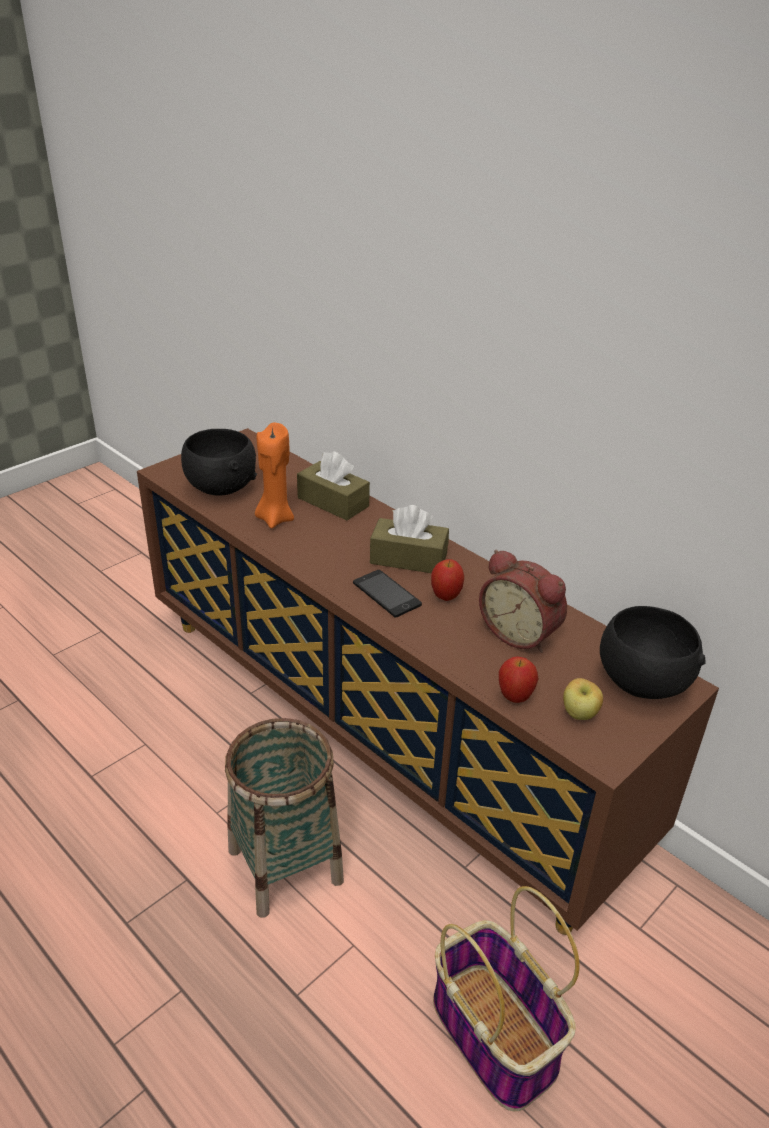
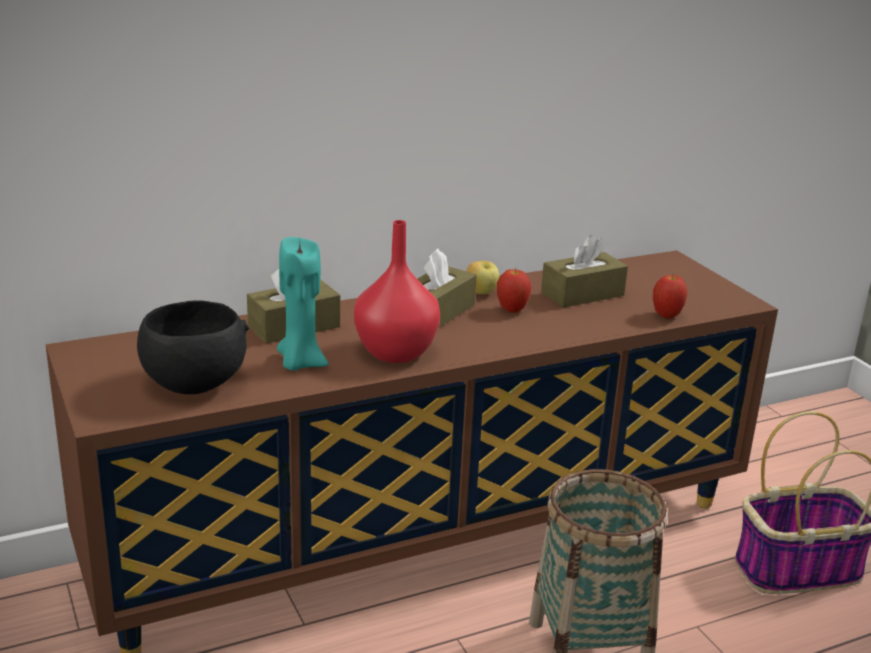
camera: 70 degrees left, 10 degrees down
(275, 518) = (300, 363): orange candle -> turquoise candle
(317, 554) = (395, 353): none -> red vase
(386, 594) = (491, 334): phone -> none
(520, 633) = (582, 294): alarm clock -> brown tissue box
(579, 714) = (694, 299): apple -> apple (481, 293)
(640, 682) = (663, 270): black bowl -> none

